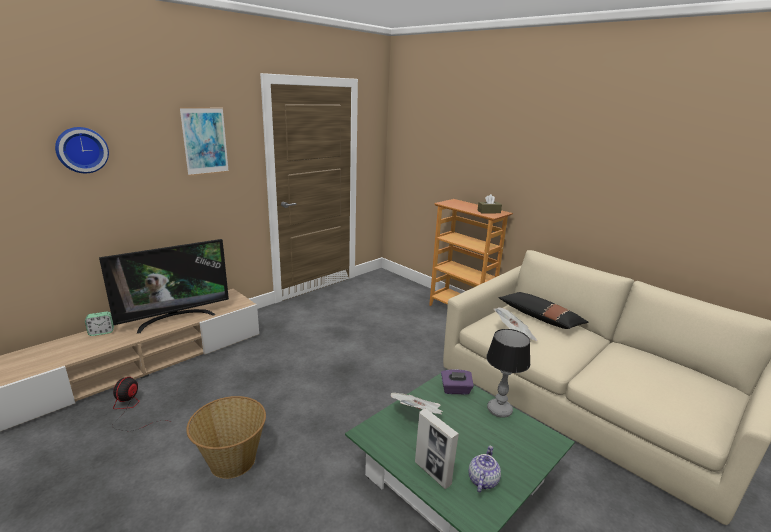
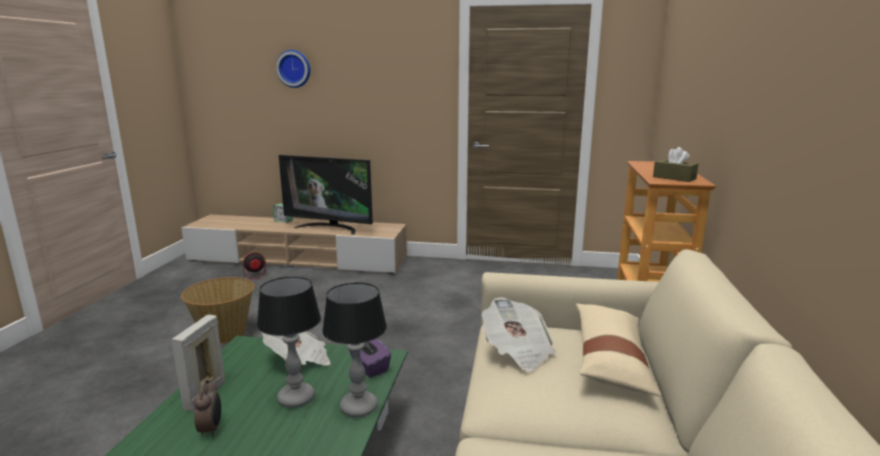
camera: 55 degrees right, 5 degrees down
(205, 141) = (393, 66): picture -> none
(471, 431) = (295, 399): none -> table lamp
(482, 480) = (211, 429): teapot -> alarm clock
(540, 318) = (610, 359): black pillow -> beige pillow

